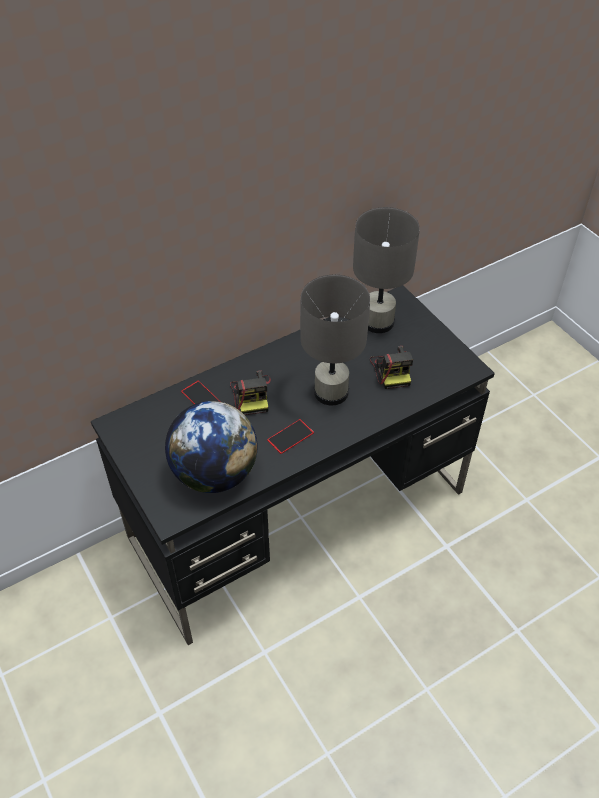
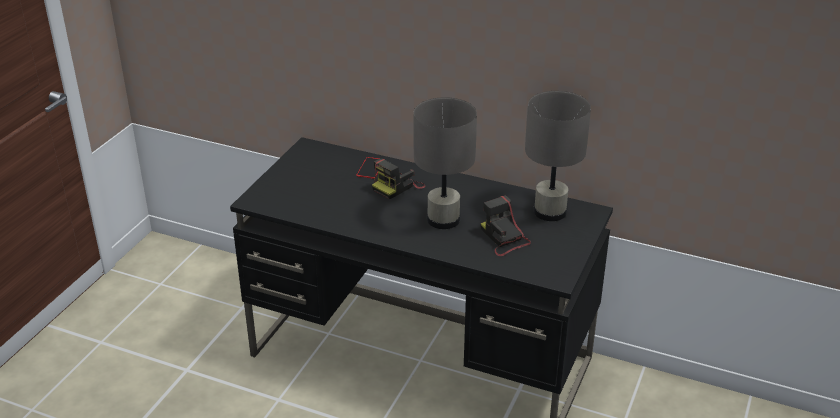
camera: 55 degrees right, 15 degrees down
(215, 473) = (308, 202): globe -> none
(290, 436) = (377, 219): phone -> none
(392, 370) = (504, 239): camera -> camera turned 105 degrees clockwise

